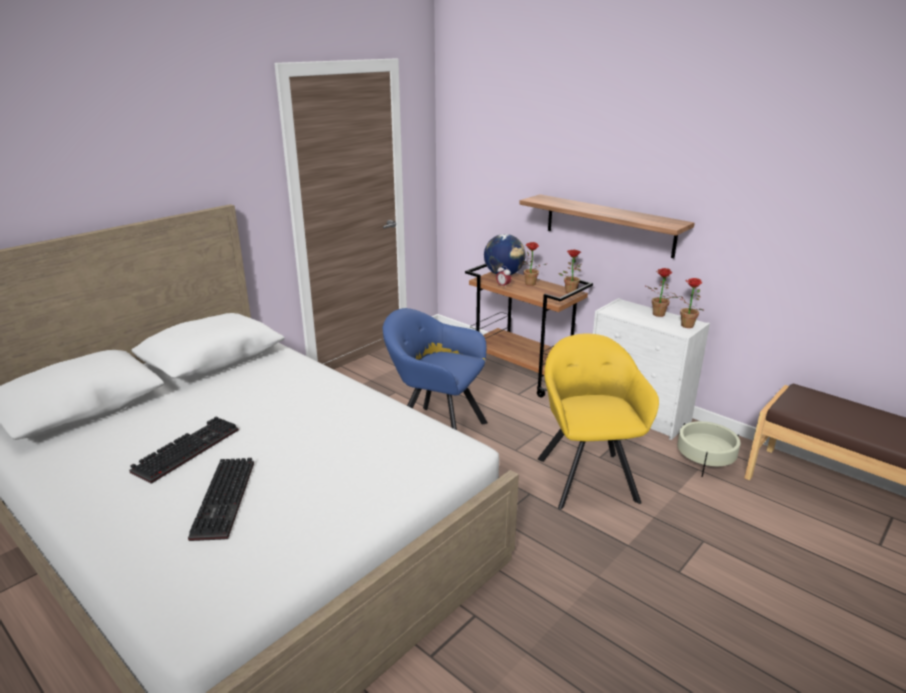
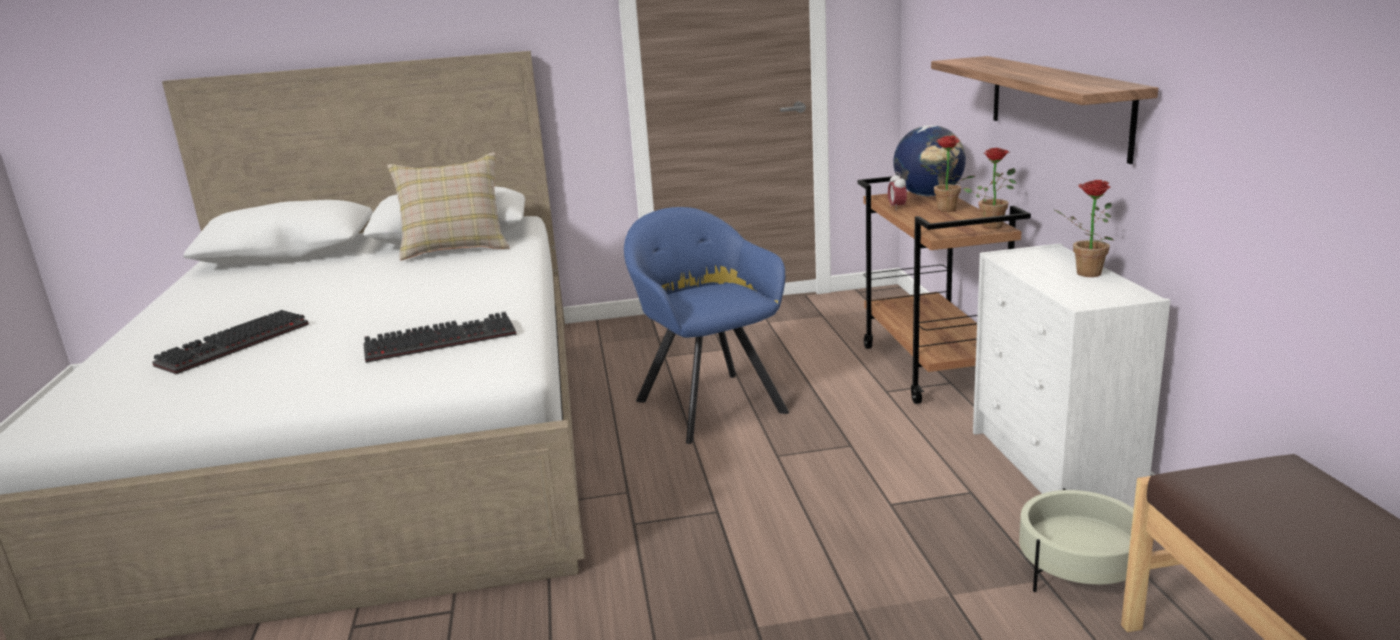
camera: 40 degrees right, 5 degrees down
(187, 449) = (289, 300): keyboard -> keyboard (442, 340)
(241, 370) = (455, 248): none -> beige pillow
(586, 475) = (832, 519): yellow armchair -> none
(684, 325) = (1105, 295): potted plant -> none

